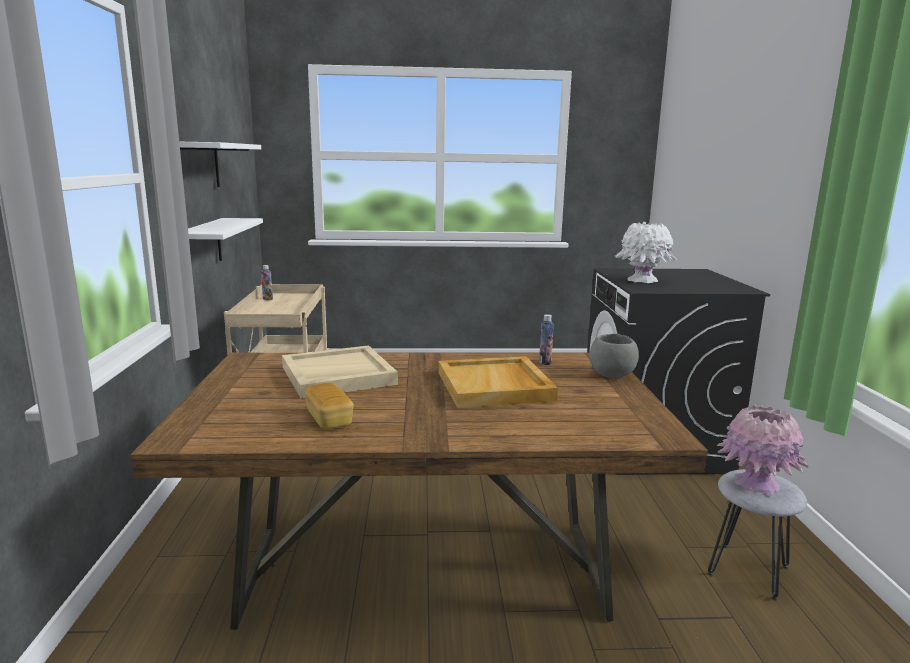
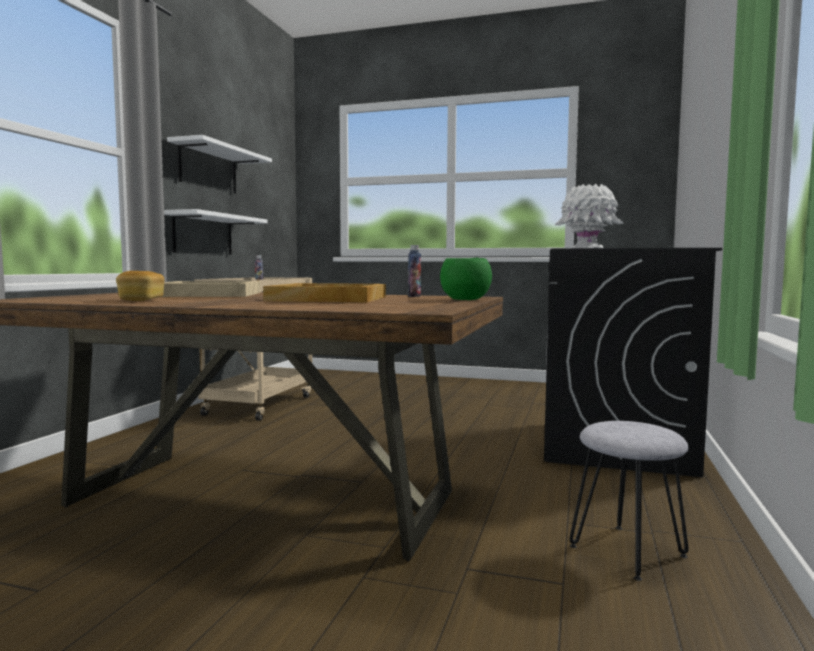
camera: 20 degrees right, 10 degrees down
(611, 375) = (465, 299): grey bowl -> green bowl
(756, 484) = (622, 429): pink vase -> none

